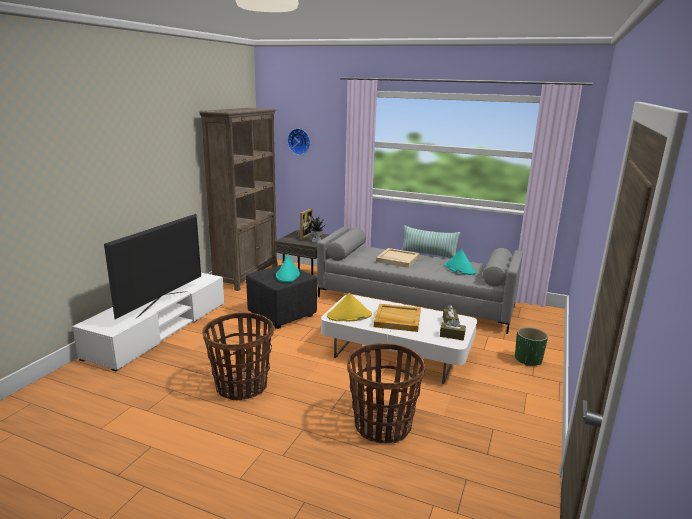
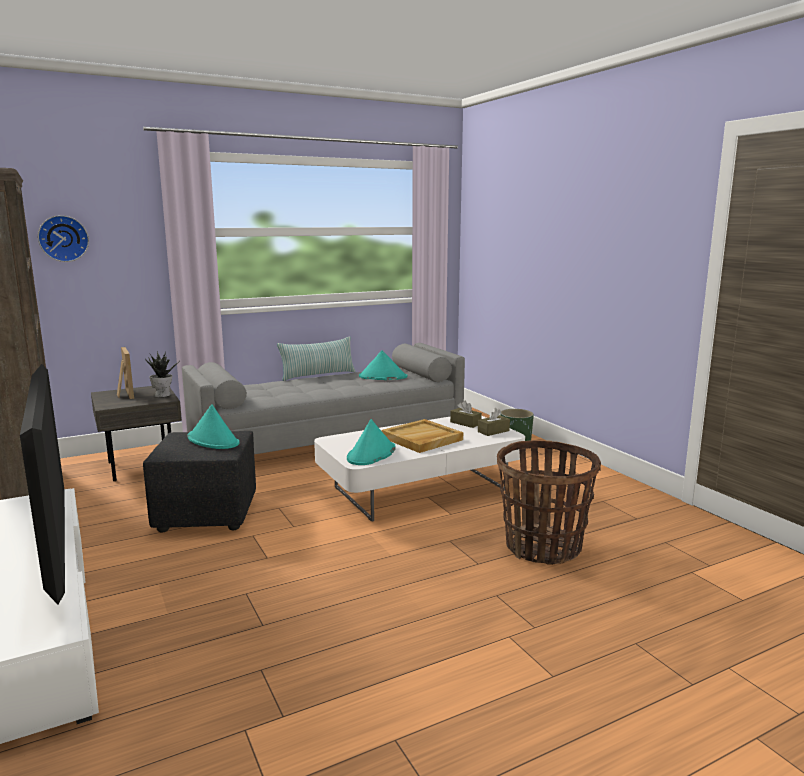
camera: 50 degrees left, 5 degrees down
(241, 386) = (342, 605): basket -> none
(349, 316) = (371, 454): yellow hat -> turquoise hat
(397, 259) = (303, 387): beige tray -> none

